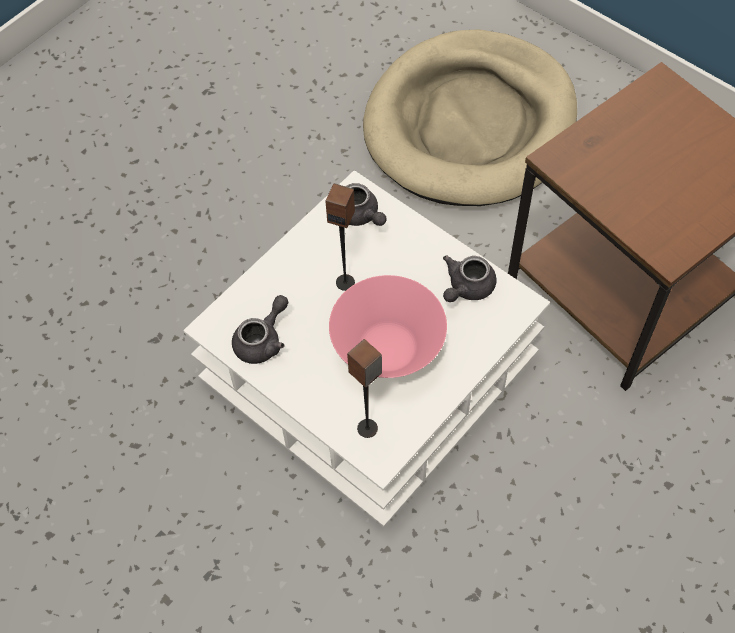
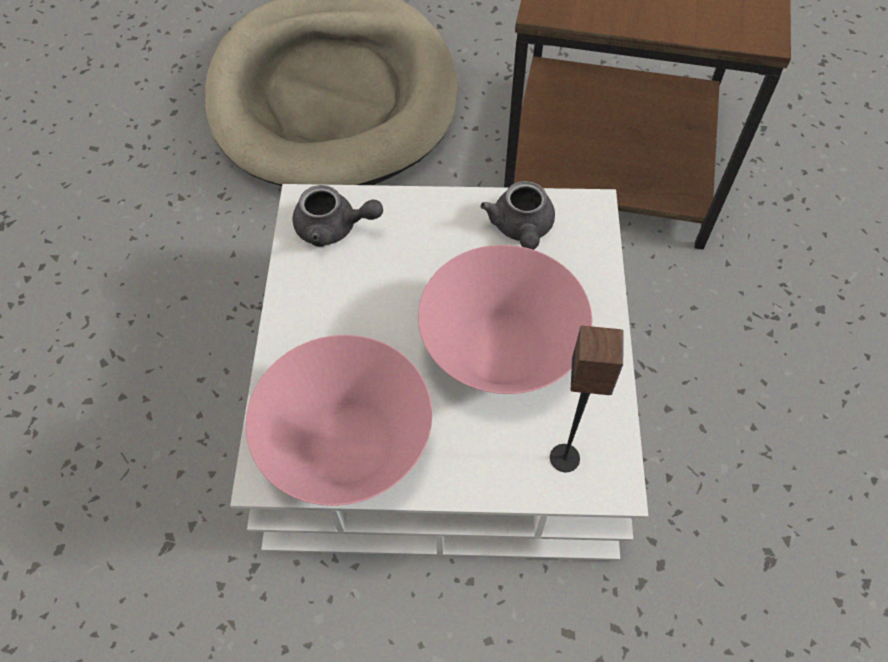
camera: 40 degrees left, 0 degrees up
(263, 340) = (346, 445): grey teapot -> pink bowl
(345, 282) = (384, 309): speaker -> none

